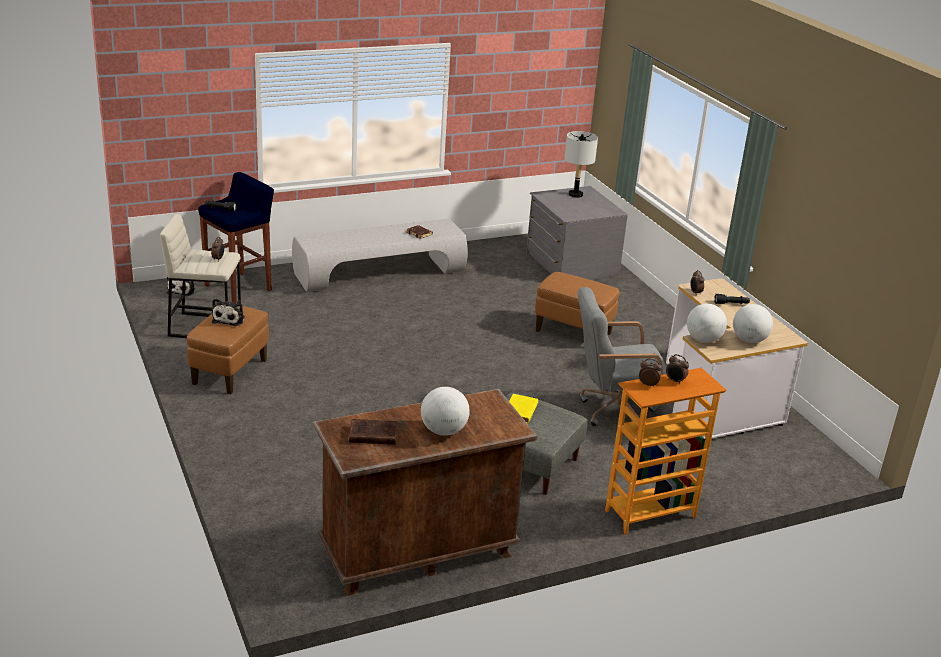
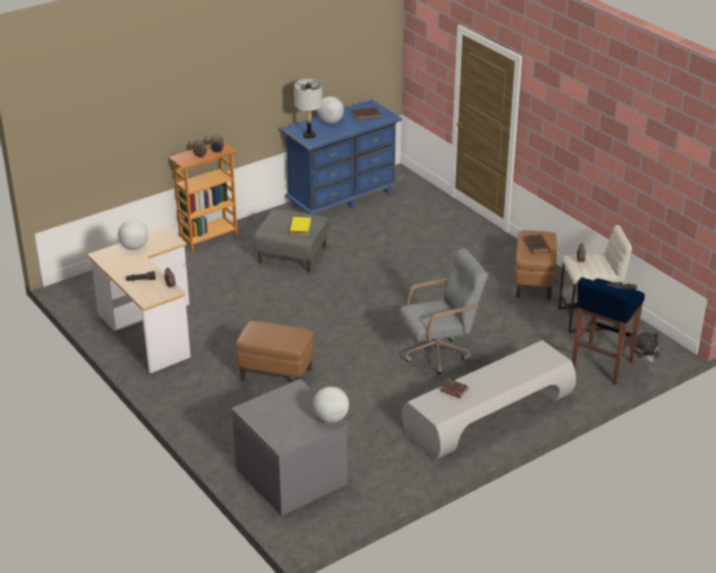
camera: 170 degrees right, 5 degrees up
(229, 319) = (537, 246): plush toy -> brown book
(418, 553) = (342, 199): brown dresser -> blue dresser
(575, 195) = (295, 431): grey table lamp -> grey table lamp (309, 135)
(612, 412) = (235, 302): grey office chair -> grey office chair (440, 354)
(703, 340) = (170, 241): globe -> globe (331, 418)

